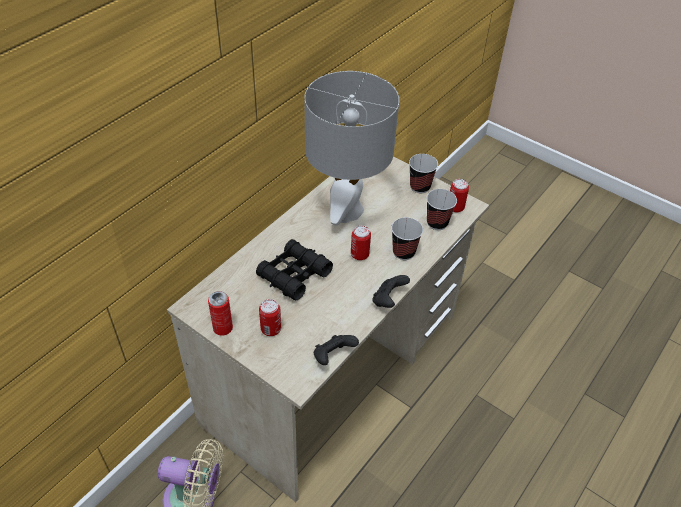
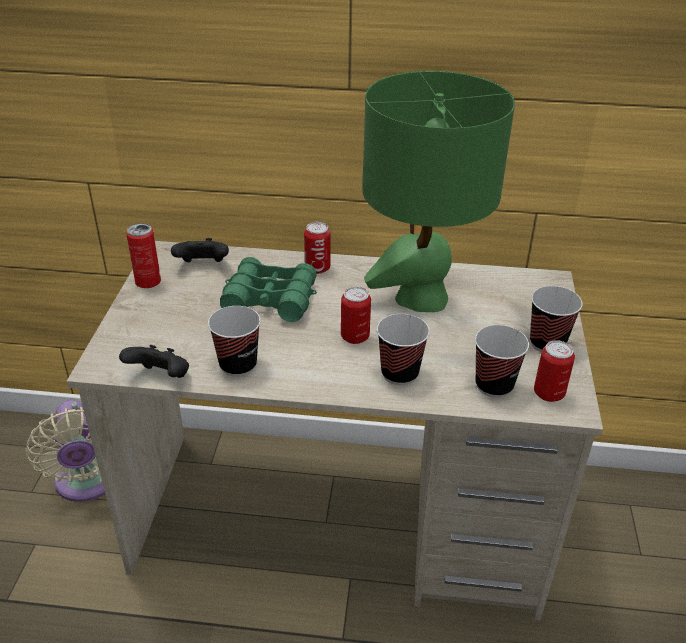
camera: 60 degrees right, 10 degrees down
(271, 329) = (170, 314): can -> can (317, 268)
(294, 275) = (270, 299): black binoculars -> green binoculars
(346, 211) = (421, 298): grey table lamp -> green table lamp
(347, 316) = (238, 365): none -> cup
(388, 300) = (296, 391): black game controller -> black game controller (203, 266)

